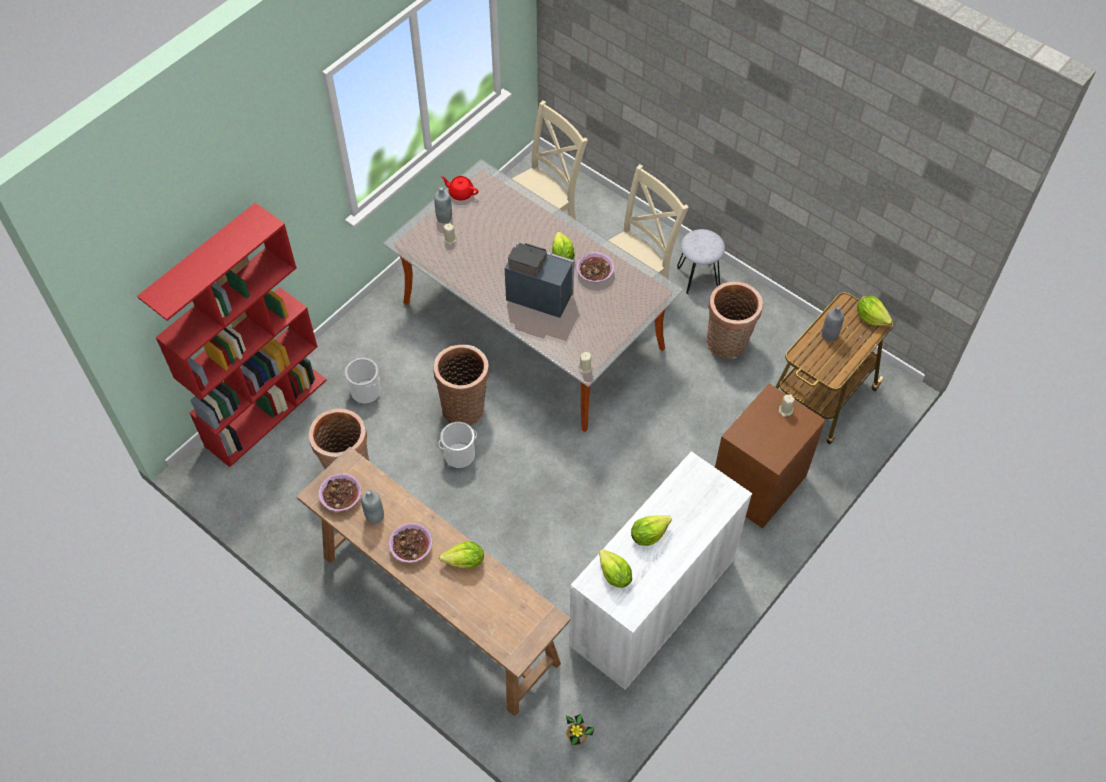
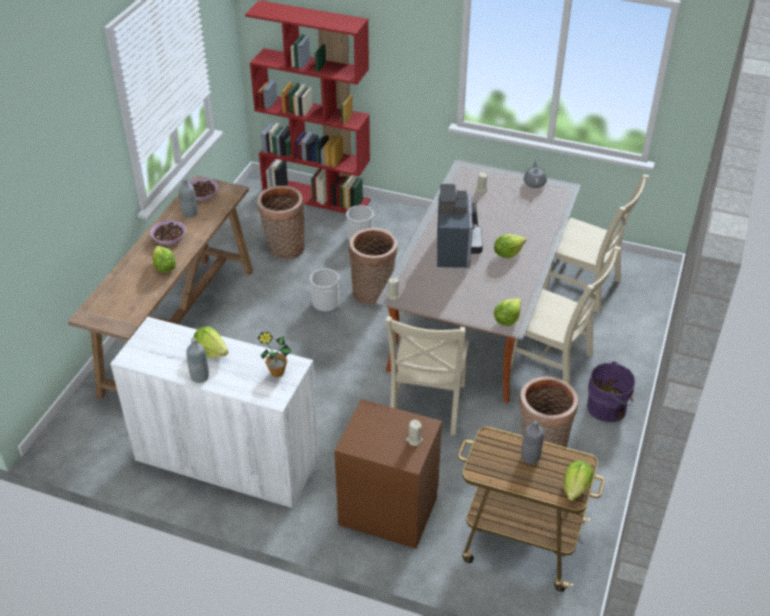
camera: 70 degrees right, 15 degrees down
(444, 218) = (502, 181): grey bottle -> grey bottle (200, 377)
(460, 193) = (534, 183): red teapot -> grey teapot
(576, 739) = (84, 441): potted plant -> potted plant (277, 372)
(595, 272) = (502, 277): bowl -> none
(614, 575) = (163, 339): lettuce -> lettuce (507, 320)
(645, 413) = (427, 407): none -> beige chair
(698, 277) = (608, 407): grey stool -> purple bucket

